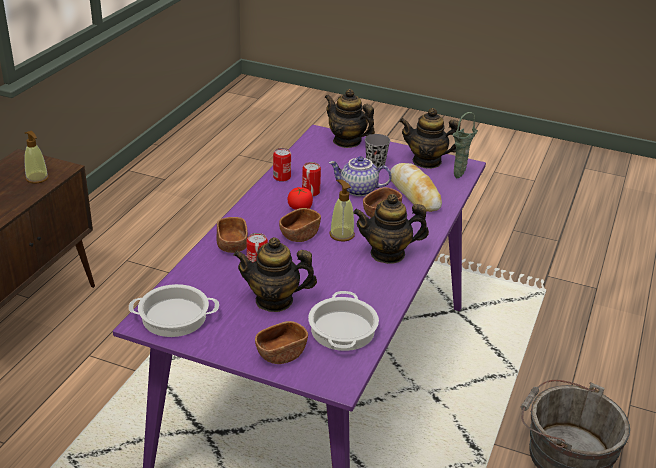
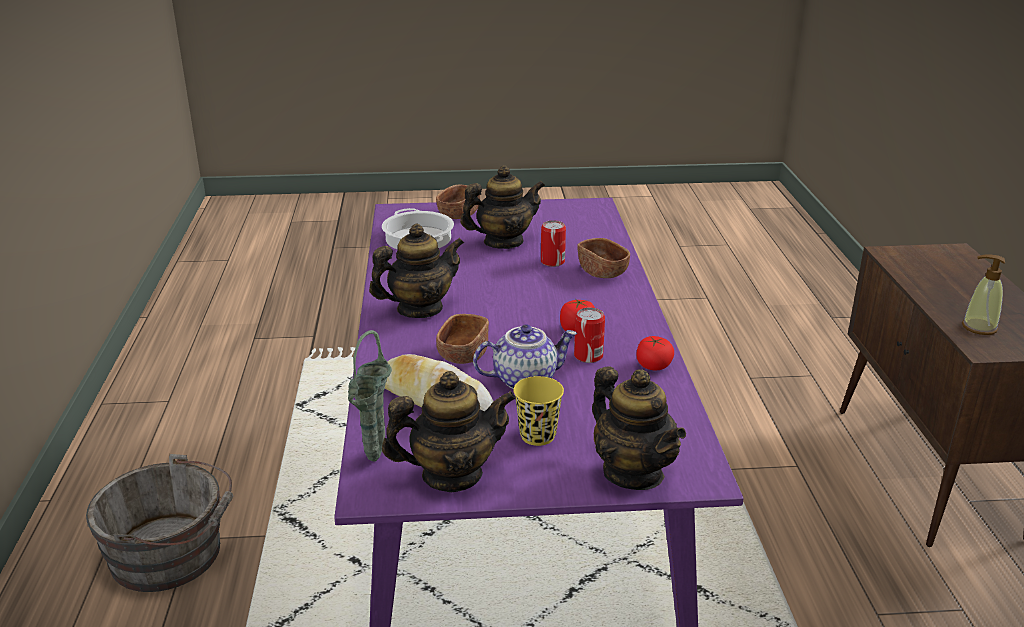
camera: 155 degrees right, 5 degrees down
(173, 317) = (576, 213): cooking pot -> none
(282, 177) = (653, 365): can -> tomato
(299, 235) = (542, 300): brown bowl -> none
(341, 235) = (493, 314): soap dispenser -> none
(347, 141) = (633, 472): teapot -> teapot turned 45 degrees clockwise
(375, 165) = (537, 435): grey cup -> yellow cup

